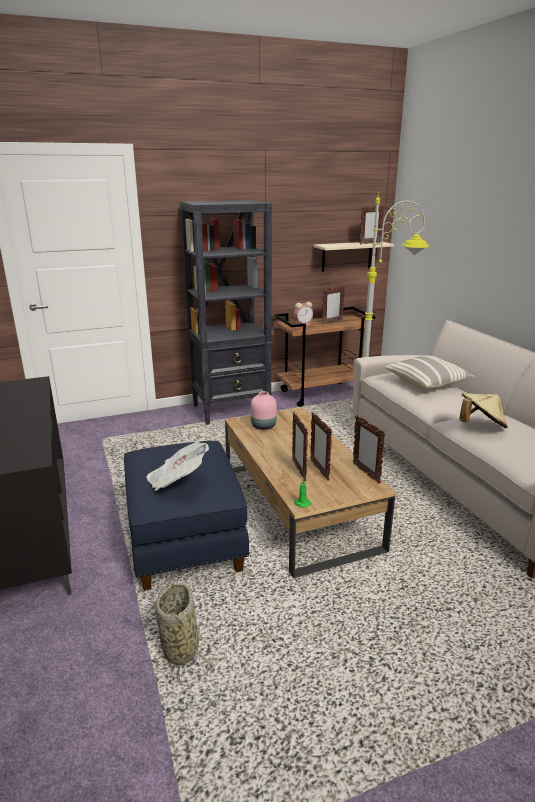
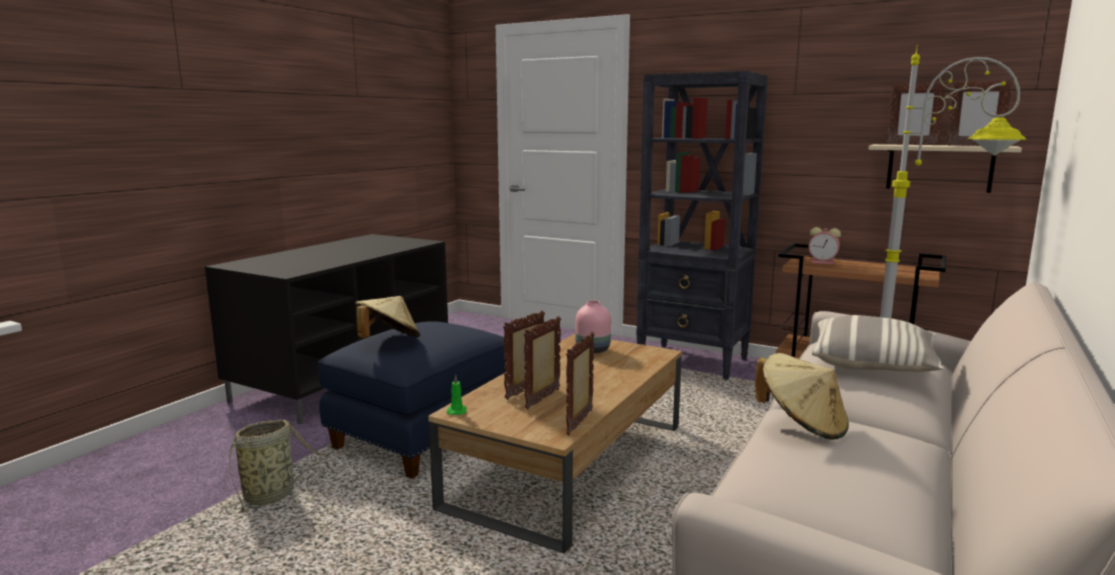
camera: 50 degrees right, 10 degrees down
(177, 480) = (388, 341): newspaper -> beige hat
(332, 322) = (874, 268): picture frame -> picture frame (911, 144)

